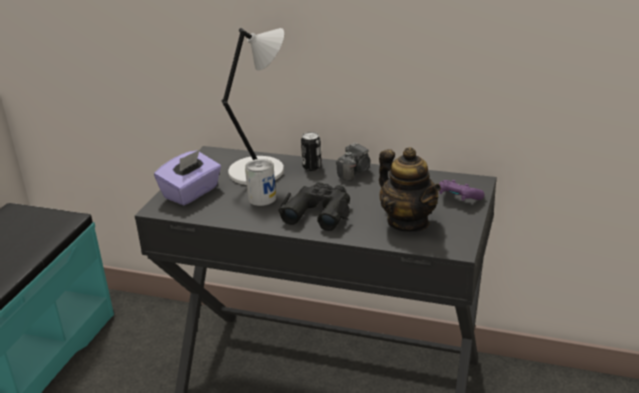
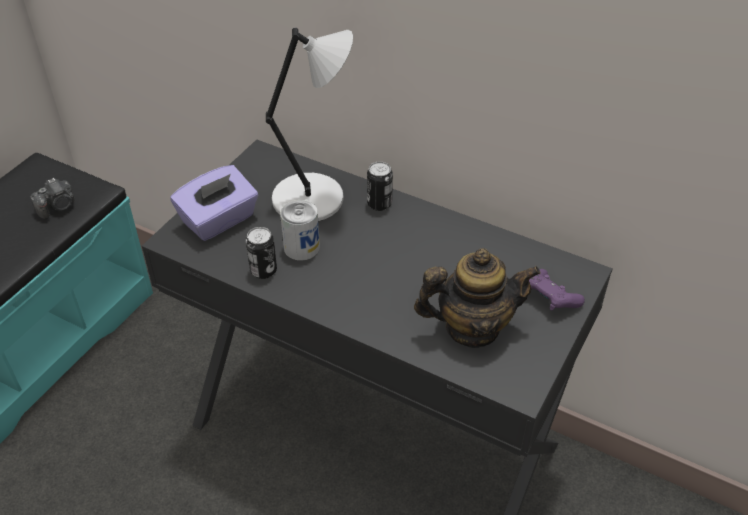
camera: 10 degrees right, 15 degrees up
(237, 215) = (263, 270): none -> can
(319, 212) = (365, 286): black binoculars -> none
(354, 172) = (430, 223): camera -> camera (58, 207)
(408, 222) = (472, 328): teapot -> teapot turned 75 degrees counterclockwise

